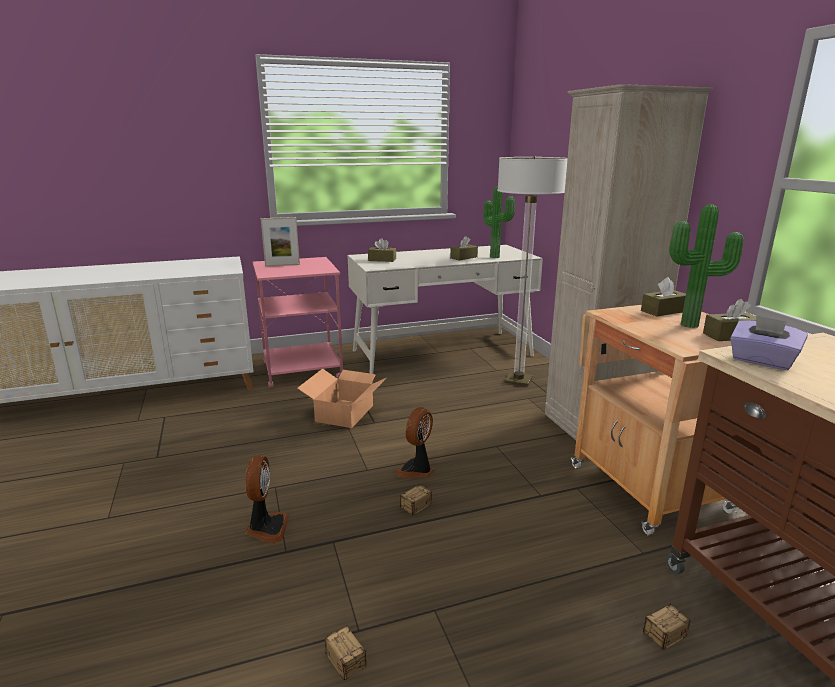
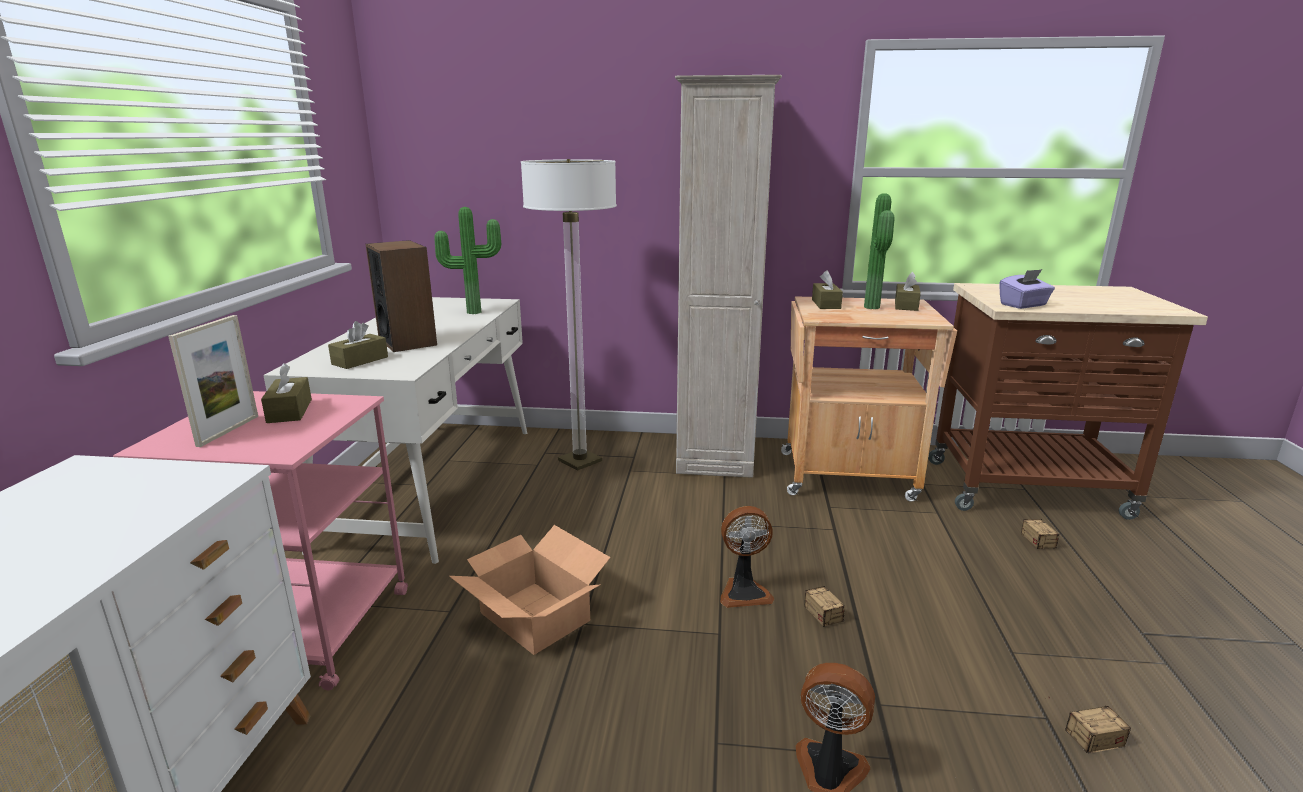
camera: 65 degrees left, 0 degrees up
(417, 470) = (744, 592): fan -> fan turned 60 degrees counterclockwise
(421, 259) = (408, 342): none -> speaker
(463, 257) = (446, 323): brown tissue box -> brown tissue box (289, 411)

